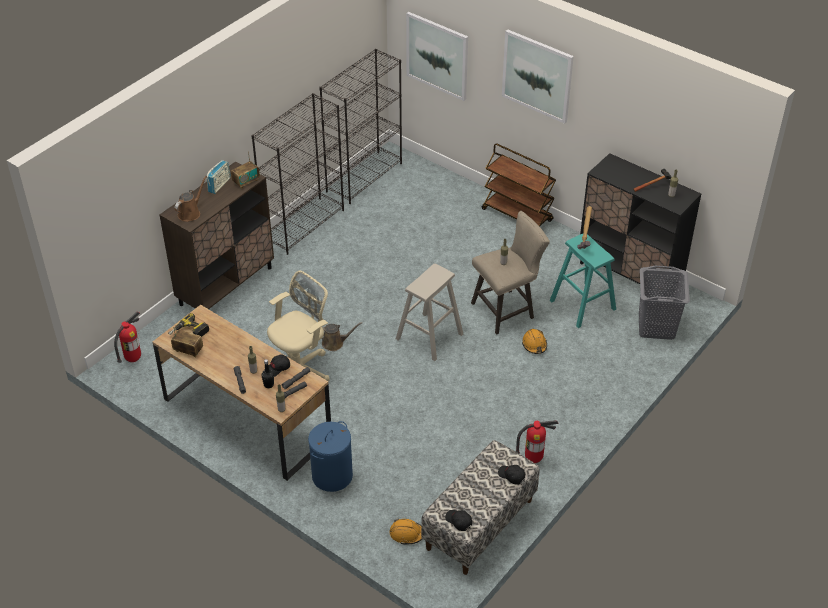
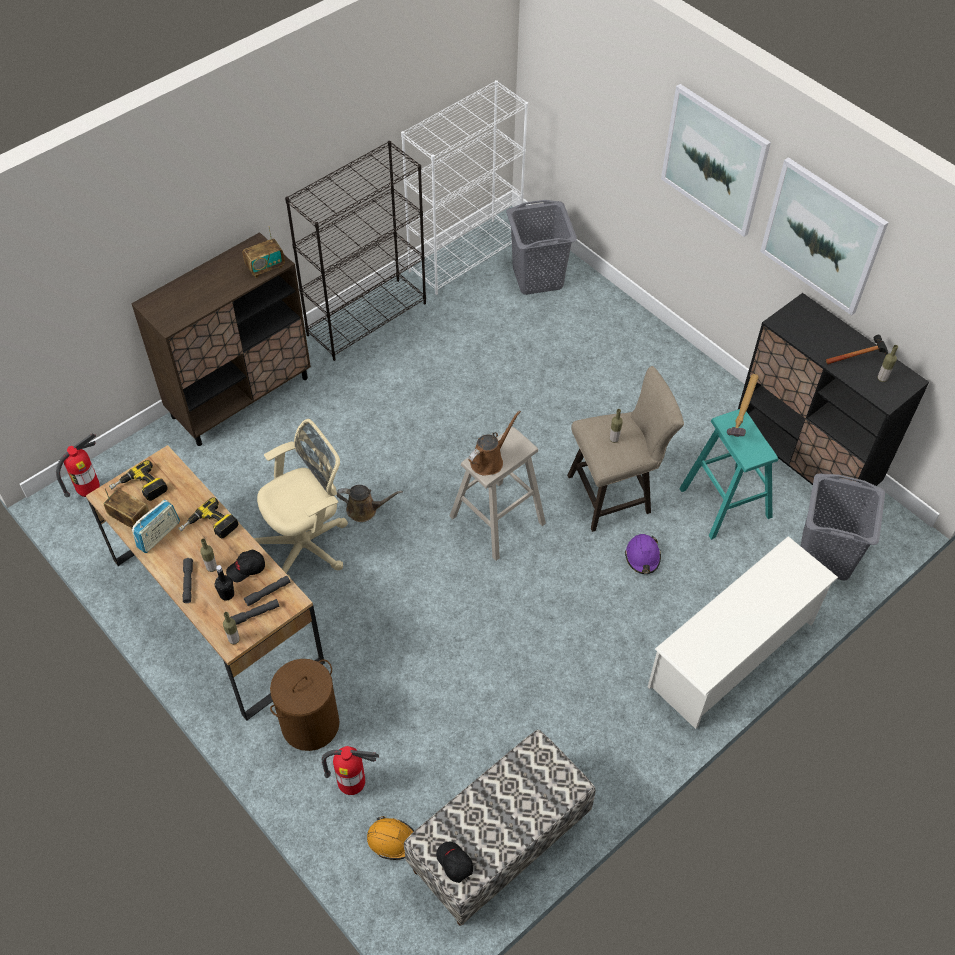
camera: 10 degrees right, 10 degrees up
(190, 213) = (174, 307): brown watering can -> brown watering can (489, 460)
(219, 185) = (227, 267): radio -> radio (159, 535)
(244, 348) = (209, 527): none -> power drill
(332, 475) = (310, 723): blue laundry basket -> brown laundry basket
(364, 177) = (465, 256): black bookcase -> white bookcase
(419, 184) = (538, 277): none -> grey laundry basket
(437, 55) = (580, 103): picture -> picture (822, 236)
(511, 476) = (550, 797): black cap -> none
(517, 215) = (663, 345): brown cart -> none
(533, 459) = (601, 746): fire extinguisher -> fire extinguisher (352, 785)
(534, 345) = (642, 557): orange hard hat -> purple hard hat
(608, 393) = (732, 654): none -> white shoe rack

